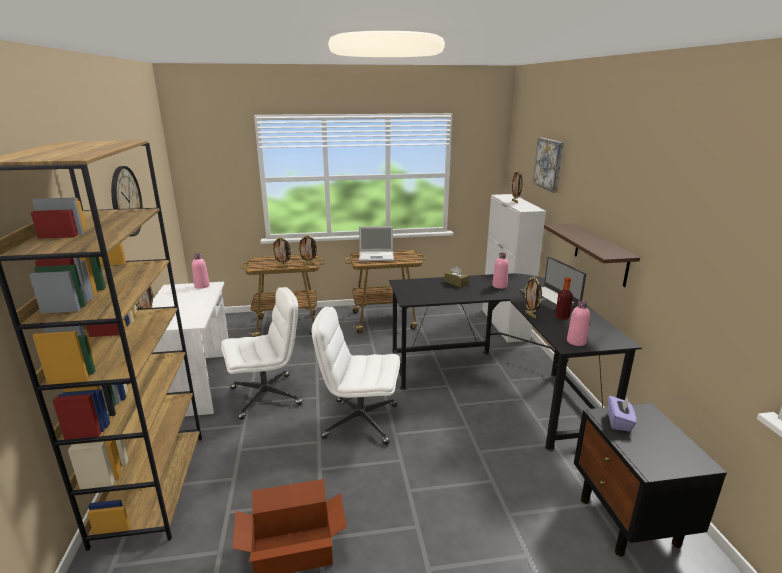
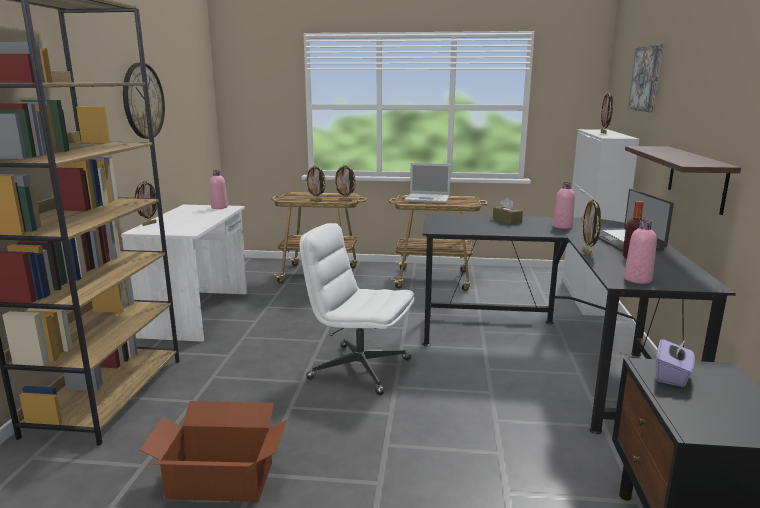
camera: 15 degrees right, 5 degrees down
(266, 396) = (266, 333): white office chair -> none

